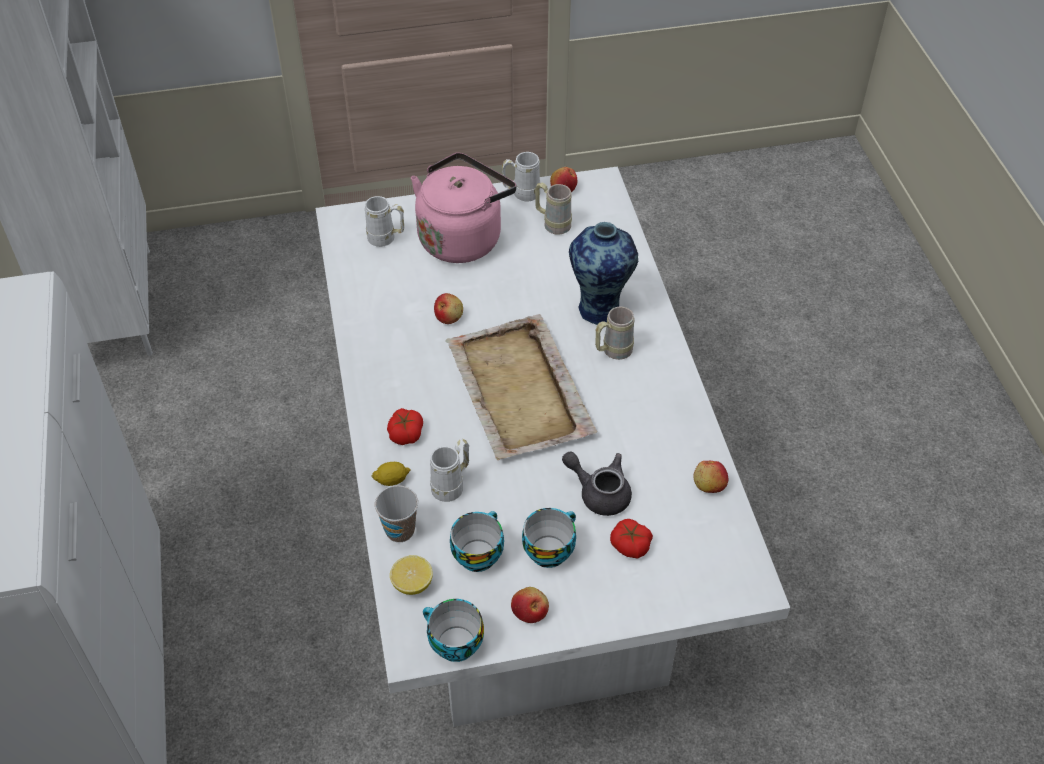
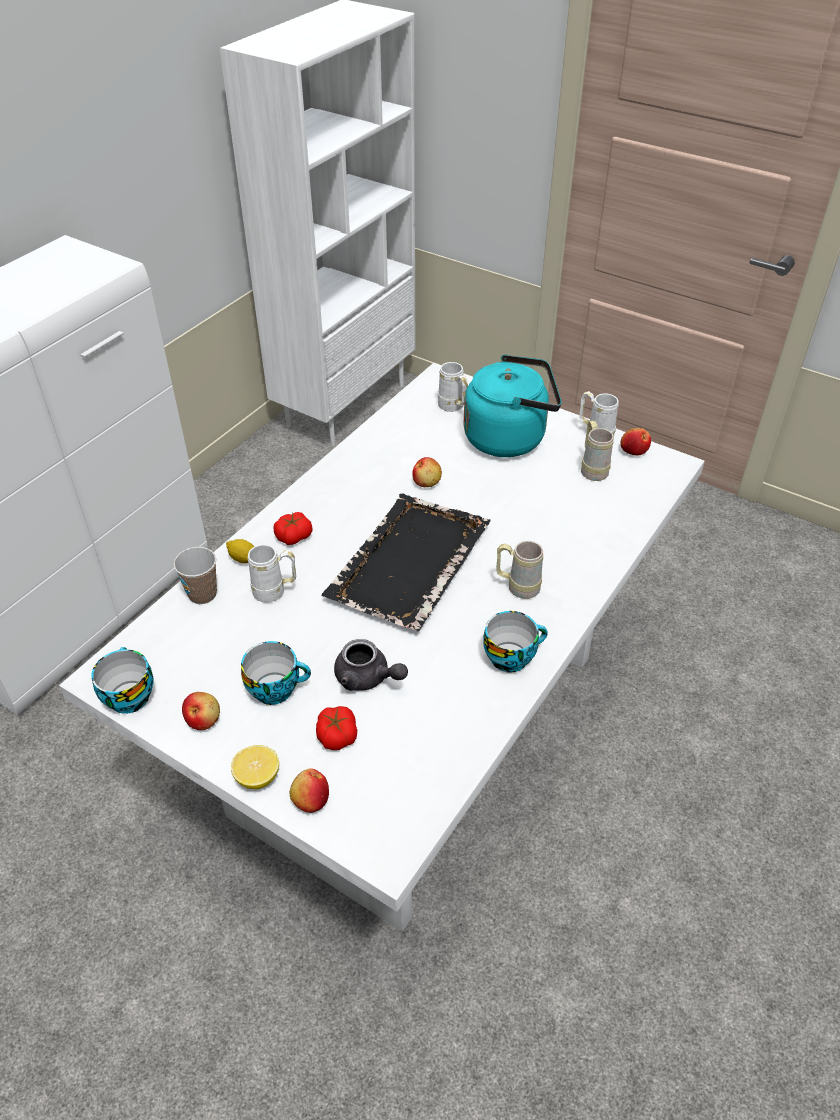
camera: 45 degrees right, 5 degrees down
(412, 584) = (161, 634): lemon -> lemon (257, 777)
(462, 237) = (509, 437): pink kettle -> turquoise kettle
(477, 553) = (227, 650): cup -> cup (511, 656)
(519, 391) = (408, 564): beige tray -> black tray
(599, 492) = (367, 678): grey teapot -> grey teapot turned 135 degrees clockwise
(600, 308) = (550, 549): vase -> none
(709, 485) = (460, 743): apple -> apple (310, 799)

